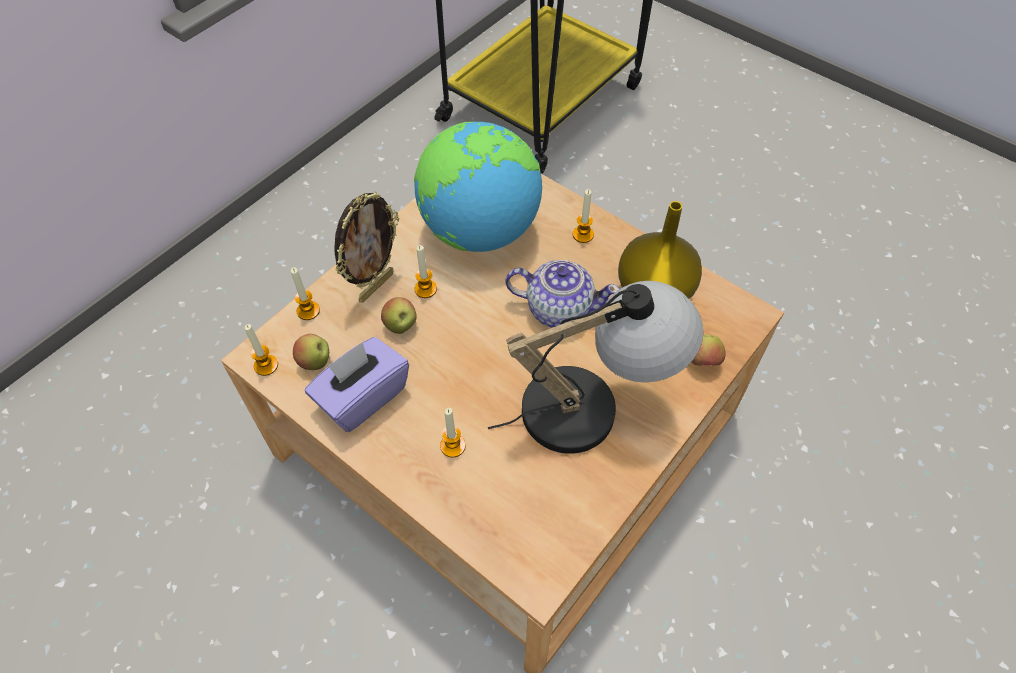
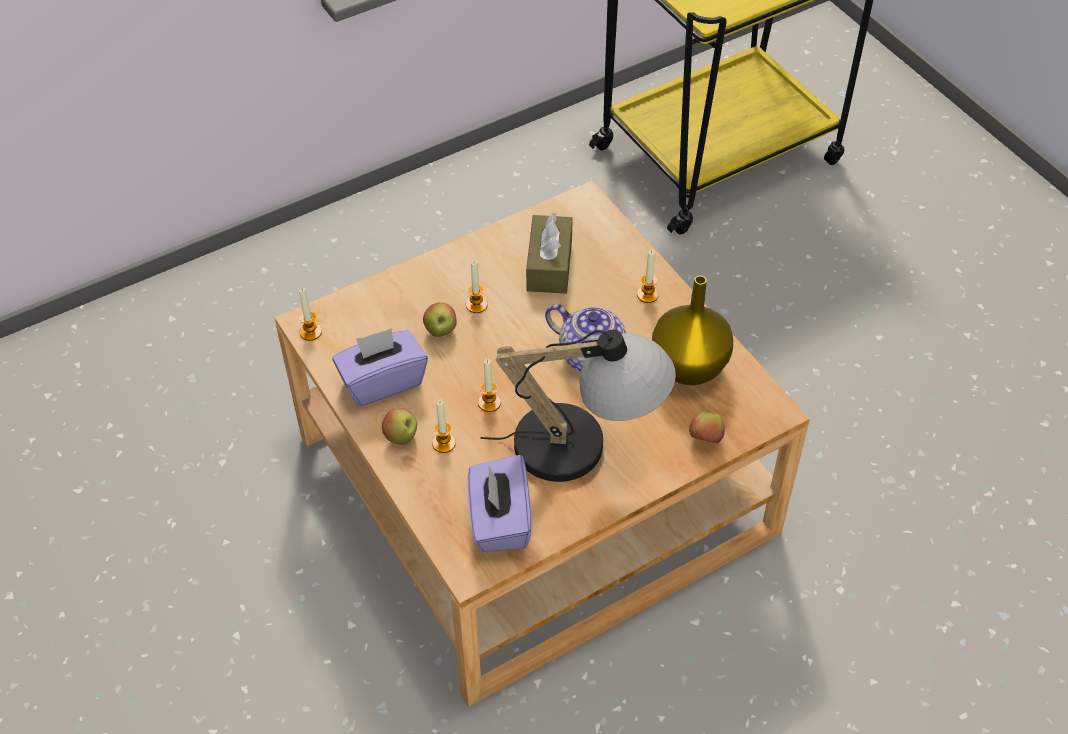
camera: 20 degrees right, 5 degrees down
(308, 311) = (364, 296): candle -> candle (489, 403)
(315, 362) = (353, 341): apple -> apple (401, 437)
(375, 286) = (432, 290): picture frame -> none
(479, 230) = (549, 265): globe -> brown tissue box
(545, 514) = (499, 521): none -> purple tissue box

